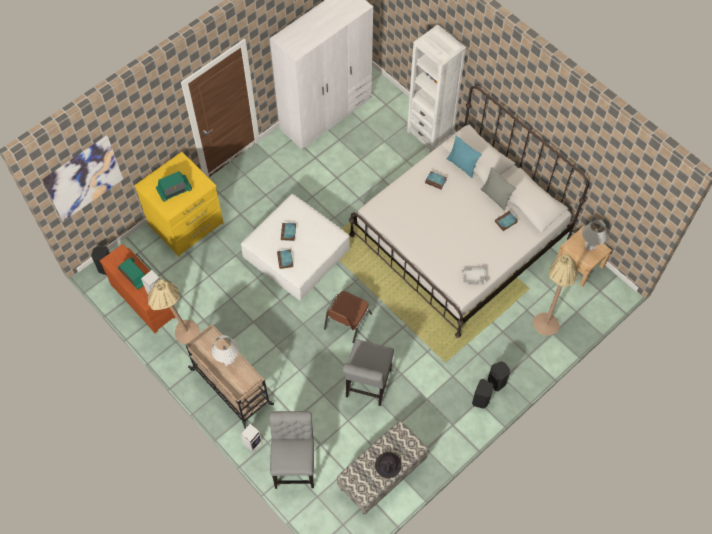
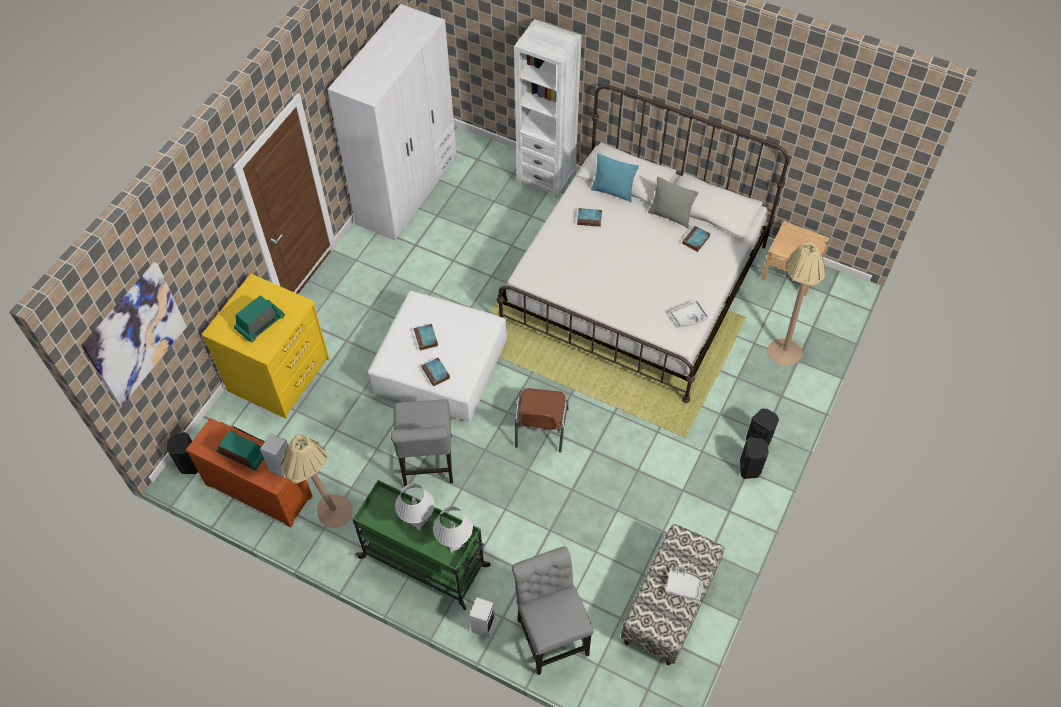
camera: 20 degrees left, 5 degrees down
(232, 387) = (425, 562): beige cart -> green cart
(367, 385) = (601, 499): grey chair -> grey chair (427, 464)
(388, 465) = (684, 586): black hat -> grey tray
(590, 246) = (802, 240): white table lamp -> white table lamp (455, 543)

